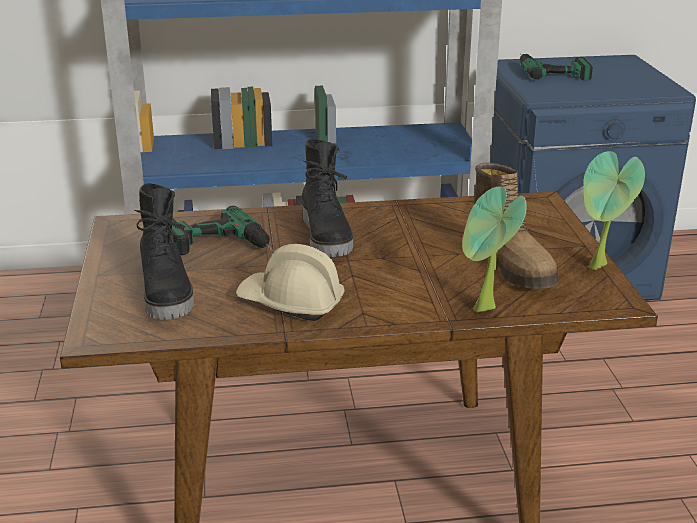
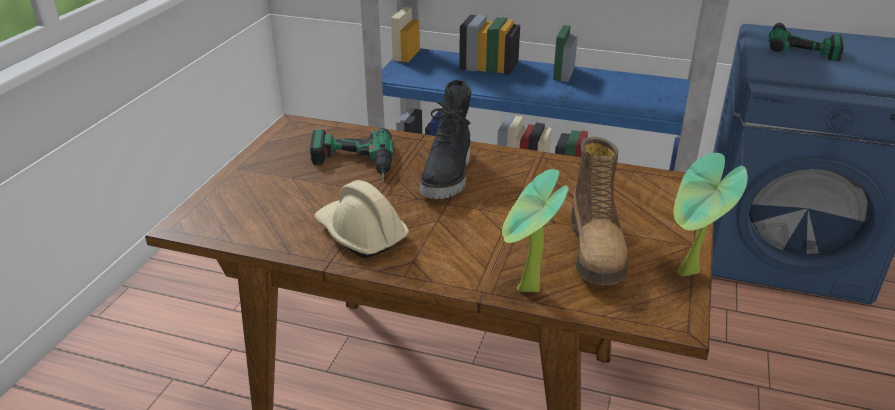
camera: 25 degrees right, 5 degrees up
(167, 294) = (272, 199): black boot -> none

